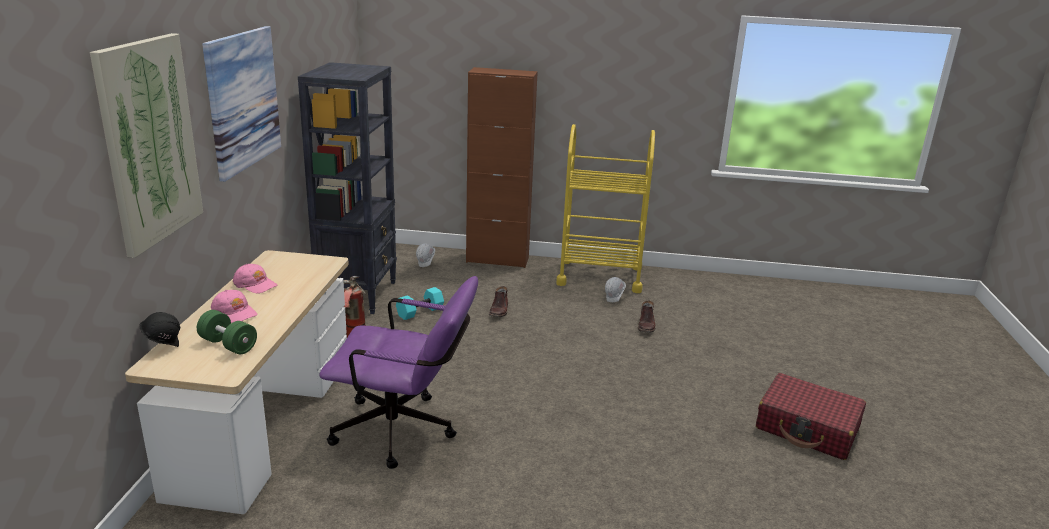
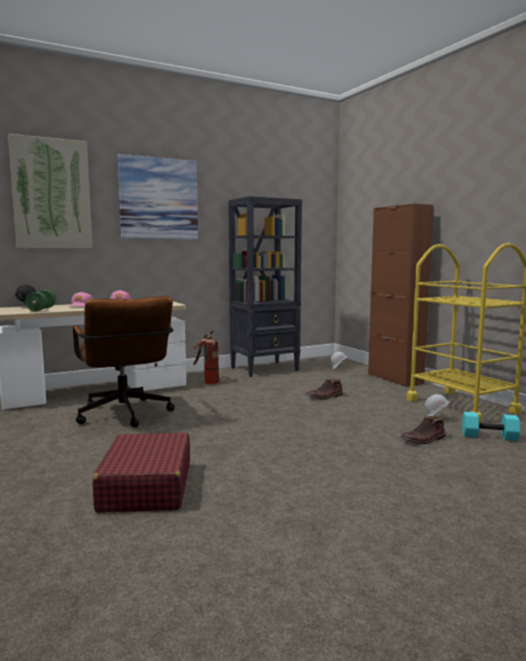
camera: 55 degrees right, 15 degrees down
(404, 432) = (125, 416): purple office chair -> brown office chair
(420, 311) = (276, 383): turquoise dumbbell -> turquoise dumbbell (489, 436)
(807, 428) = (399, 572): red suitcase -> red suitcase (146, 487)

